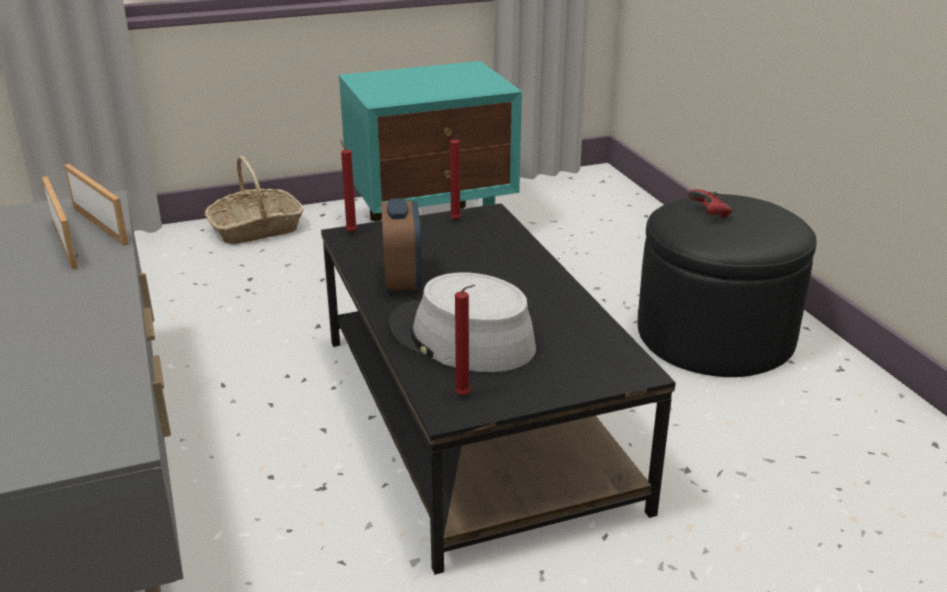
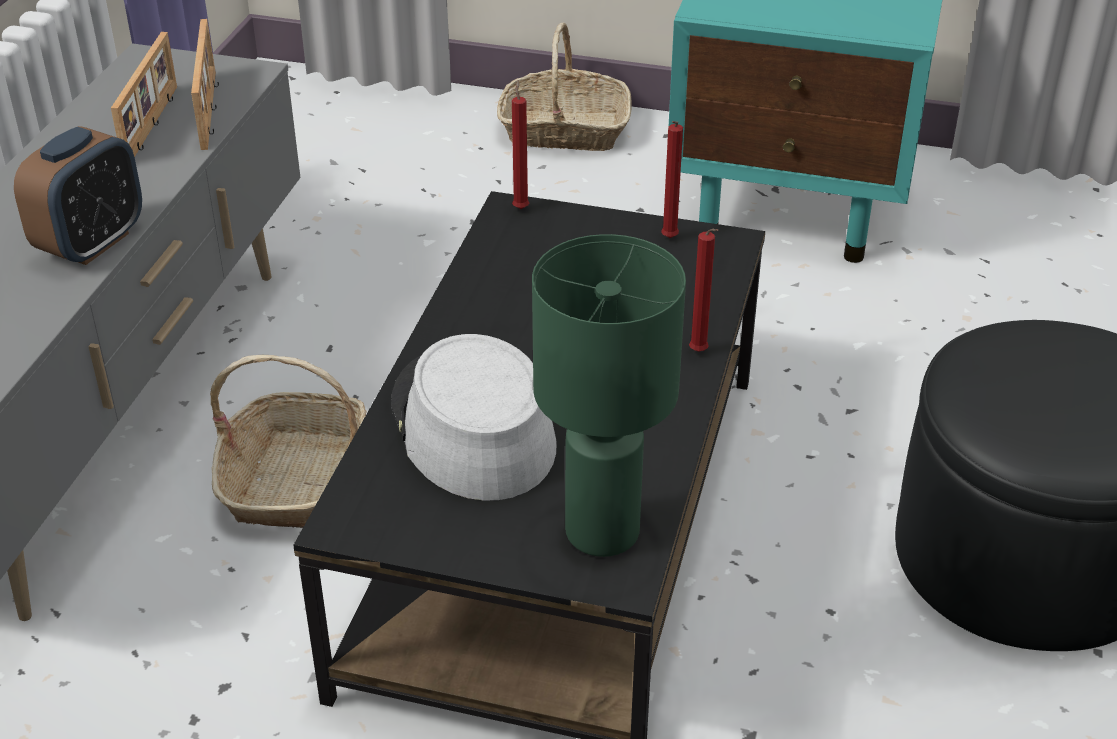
camera: 35 degrees right, 10 degrees up
(279, 462) = (296, 478): none -> basket
(403, 280) = (500, 309): alarm clock -> alarm clock (92, 243)
(464, 396) = (384, 510): red candle -> red candle (700, 353)
(598, 356) = (601, 530): none -> green table lamp
(710, 214) = (1041, 369): red game controller -> none

